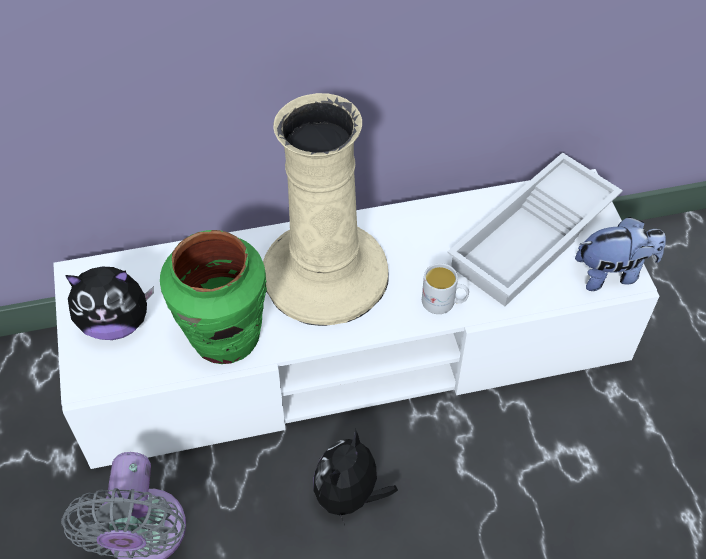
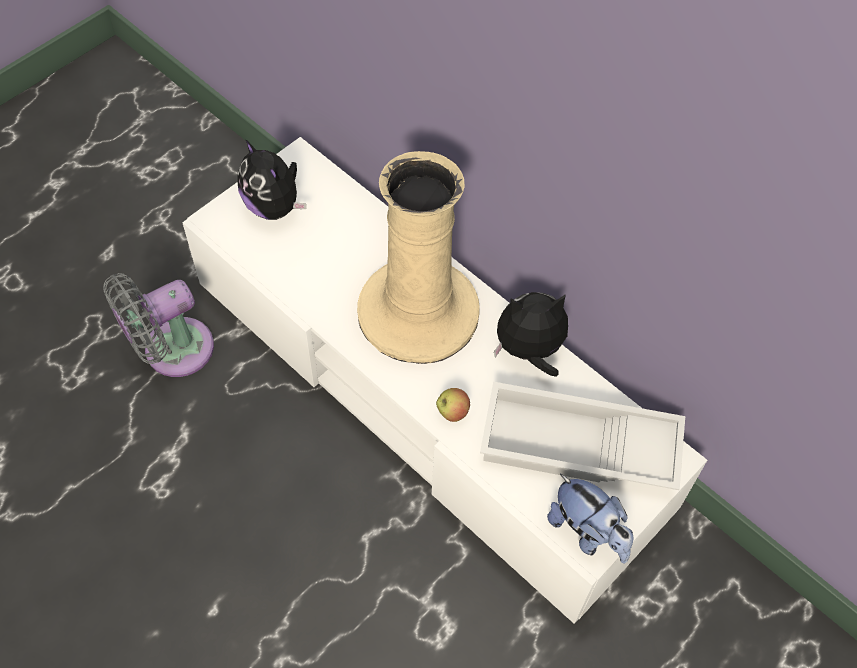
camera: 55 degrees right, 5 degrees up
(225, 338) = (309, 280): green vase -> none
(349, 496) = (289, 467): plush toy -> plush toy (529, 351)
(444, 303) = (452, 412): white mug -> apple

